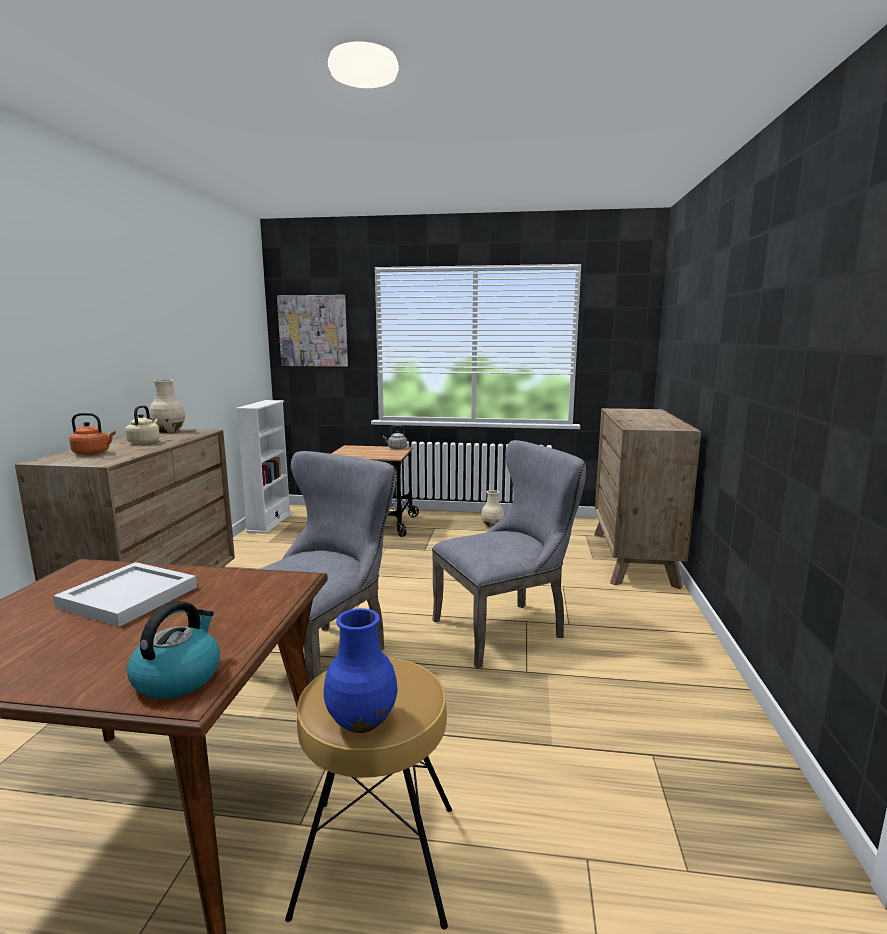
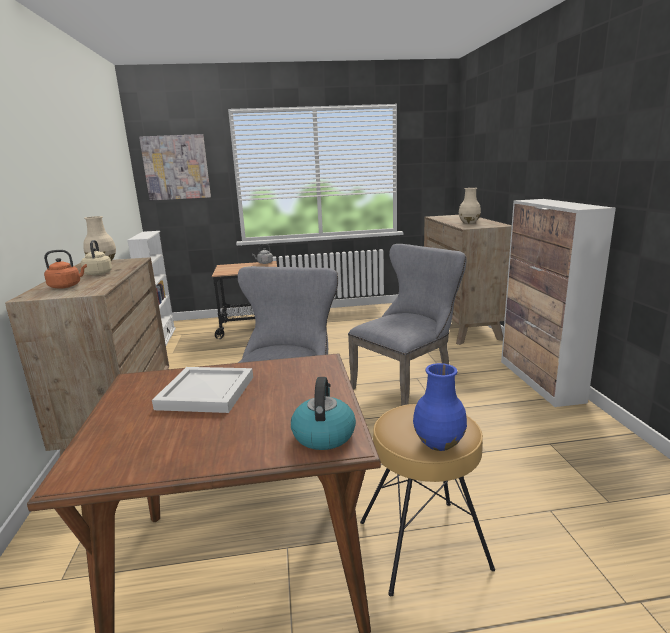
camera: 15 degrees left, 5 degrees up
(492, 525) = (347, 316): beige vase -> beige vase (469, 222)
(698, 657) = (540, 381): none -> cabinet

